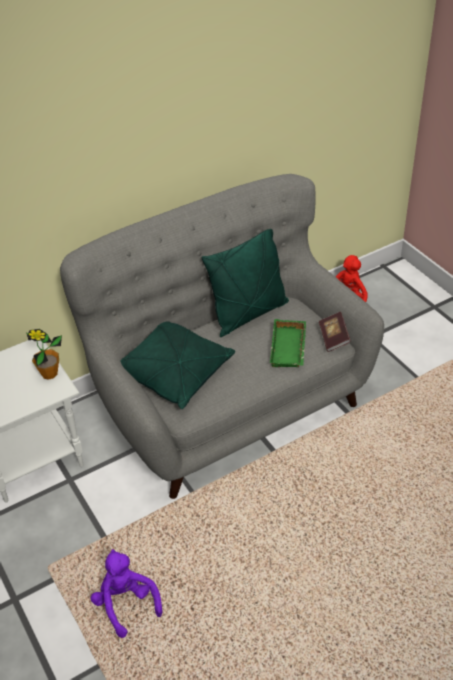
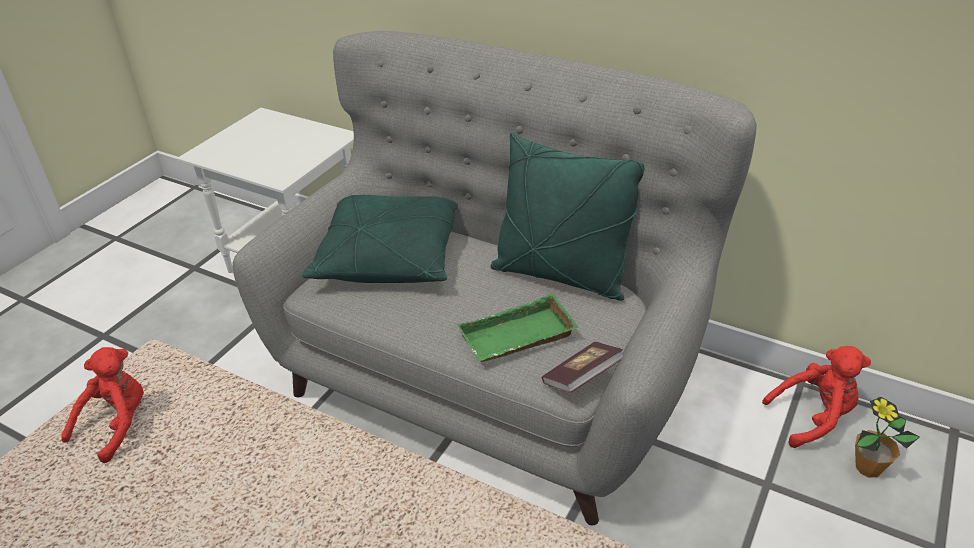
camera: 60 degrees right, 5 degrees down
(49, 374) = (299, 161): potted plant -> potted plant (868, 468)
(126, 603) = (117, 424): purple plush toy -> red plush toy

